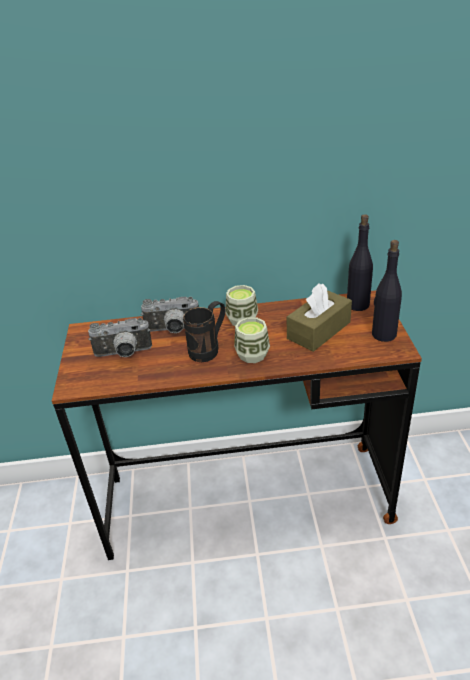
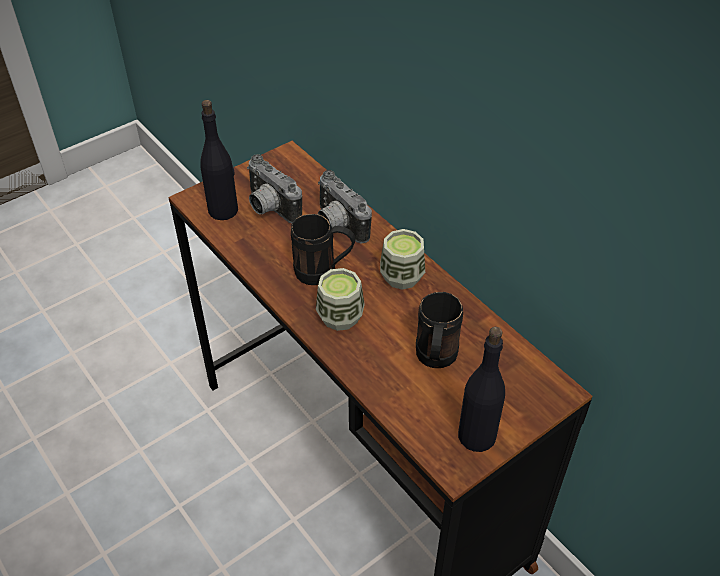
camera: 55 degrees right, 10 degrees up
(319, 330) = (434, 361): brown tissue box -> black mug
(357, 304) = (527, 380): black bottle -> black bottle (223, 210)

